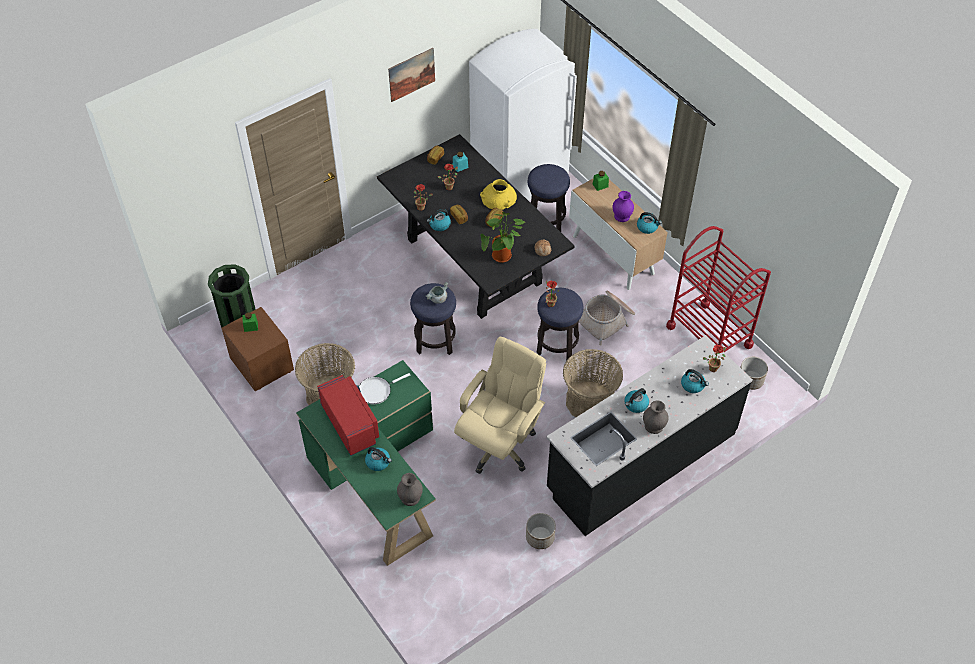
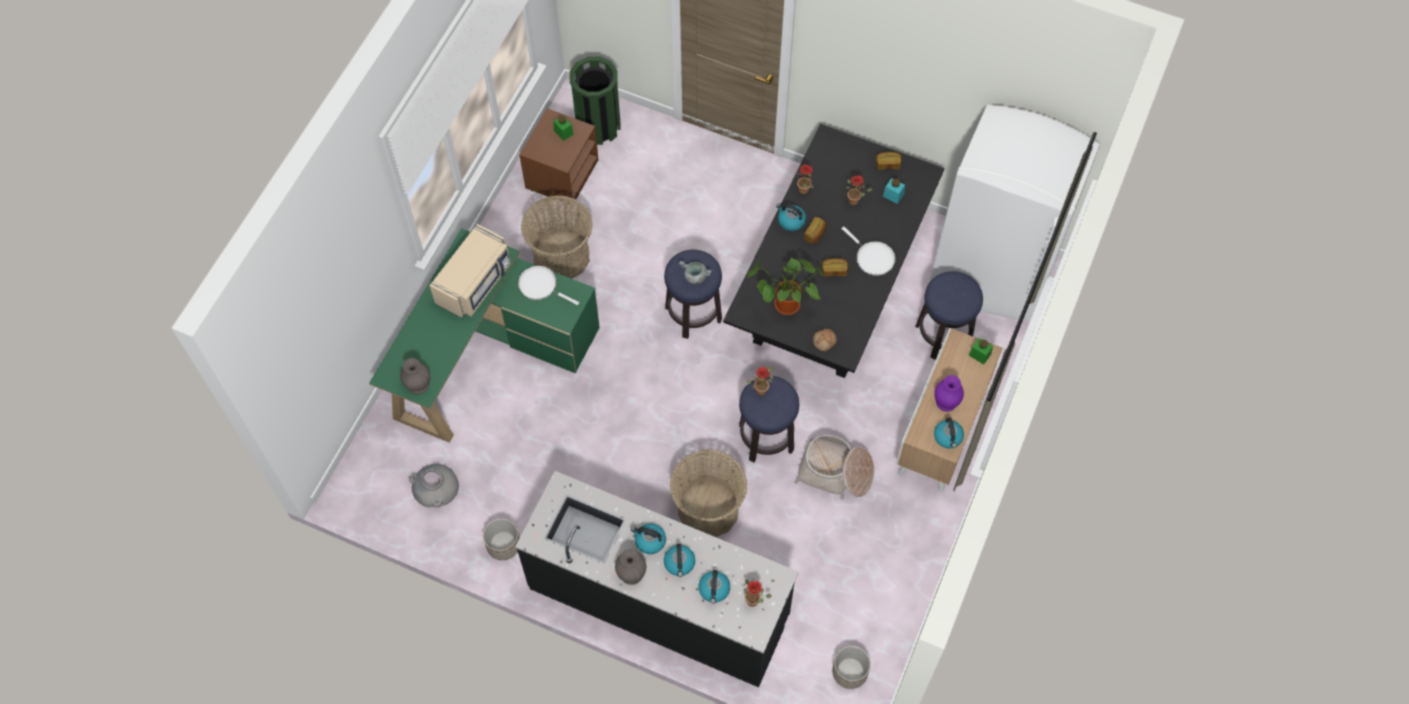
camera: 60 degrees right, 10 degrees up
(351, 424) = (475, 283): red microwave -> beige microwave
(378, 462) = (443, 333): kettle -> kettle (679, 563)
(411, 74) = (904, 59): picture -> none
(464, 561) = (435, 487): none -> grey vase
(499, 198) = (872, 258): yellow vase -> white frying pan
(499, 444) = (596, 446): beige office chair -> none
(709, 336) = (886, 596): red cart -> none

